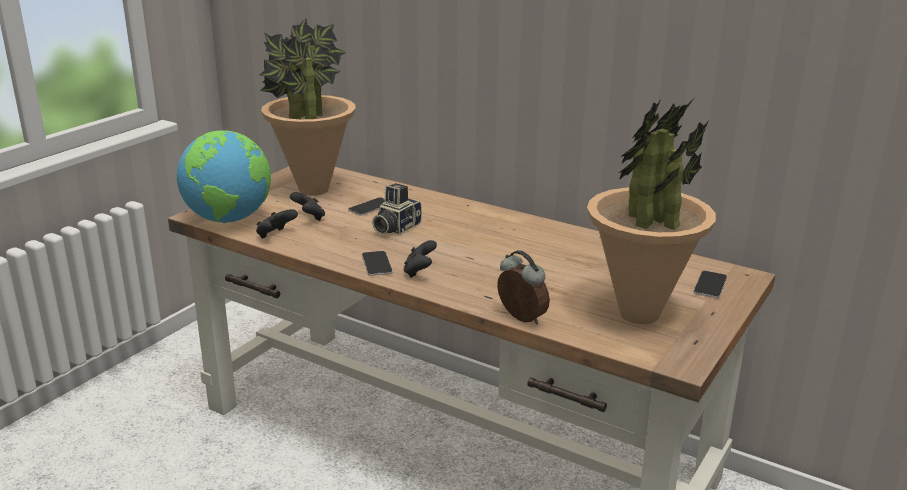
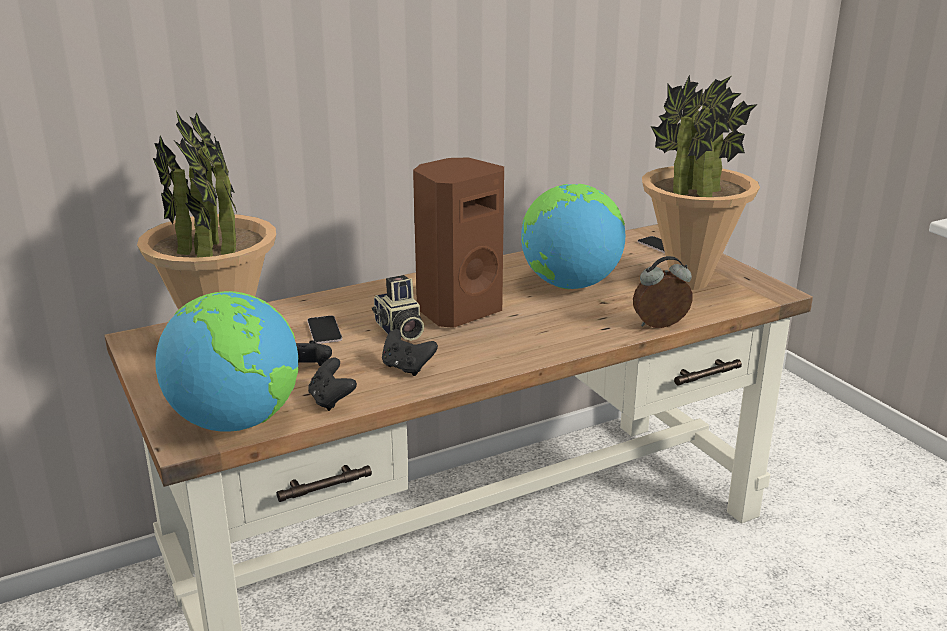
camera: 60 degrees left, 0 degrees up
(377, 264) = (479, 361): phone -> none
(419, 272) = (521, 344): black game controller -> black game controller (407, 368)
(451, 237) = (457, 311): none -> brown speaker
(557, 265) = (569, 285): none -> globe

